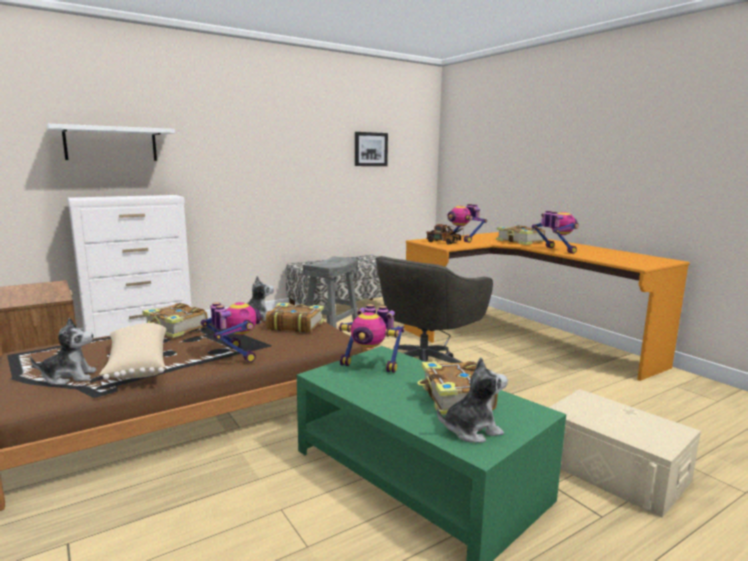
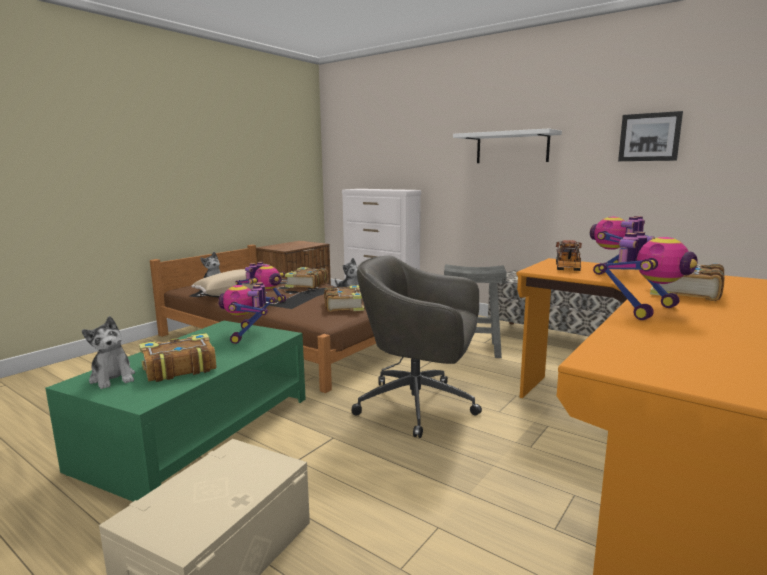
camera: 70 degrees right, 0 degrees up
(111, 144) = (385, 149): white shelf -> white shelf (512, 148)

